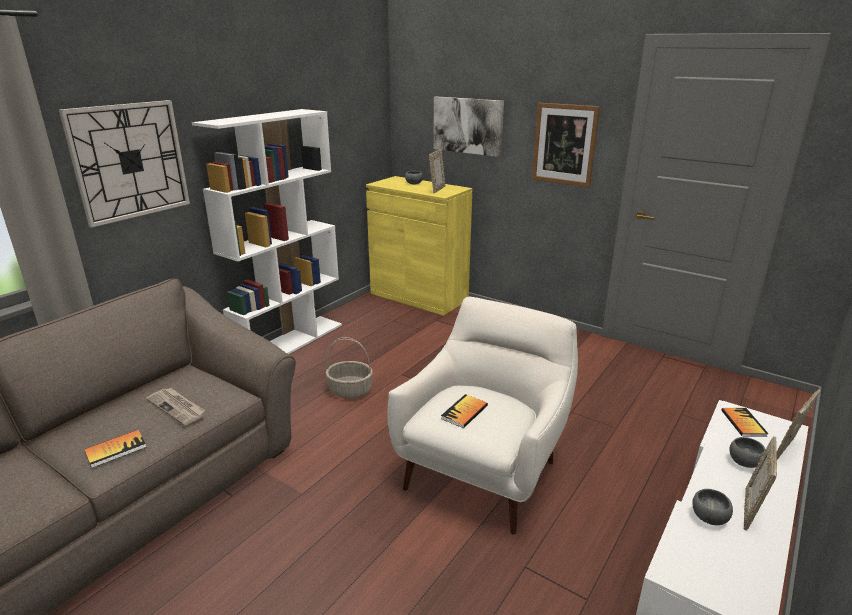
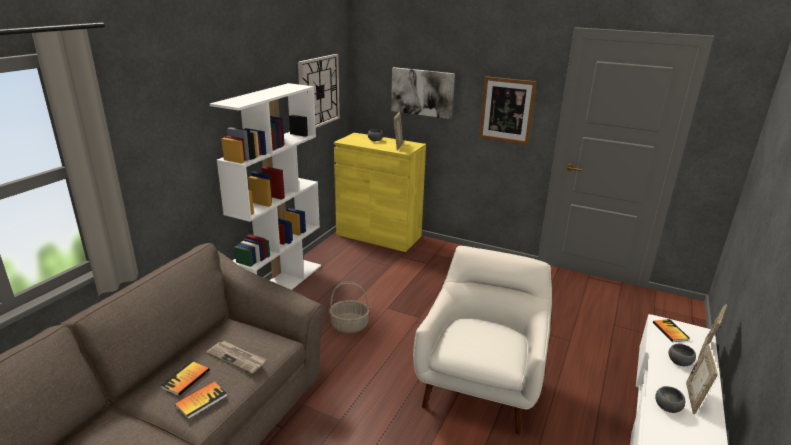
camera: 10 degrees left, 0 degrees up
(130, 161) = (163, 142): wall clock -> wall clock (319, 92)
(464, 412) = (474, 342): book -> book (185, 379)

